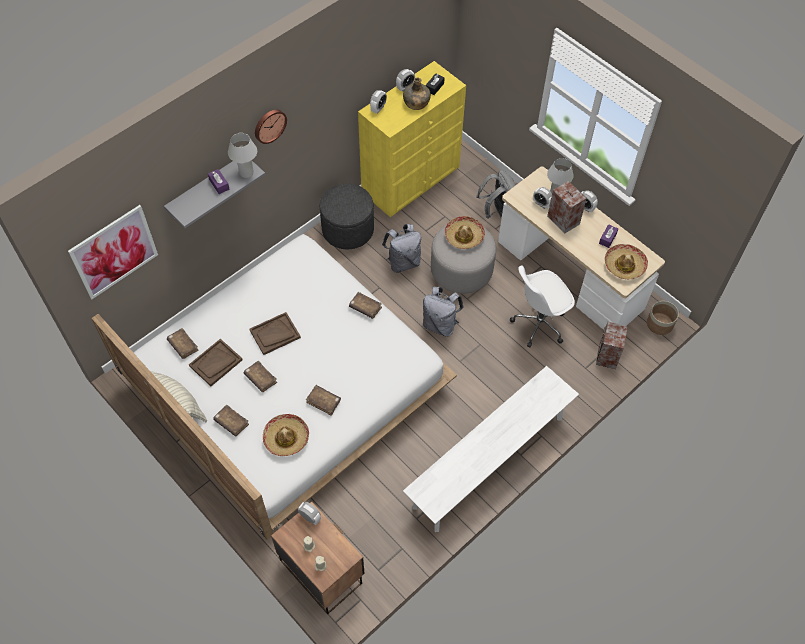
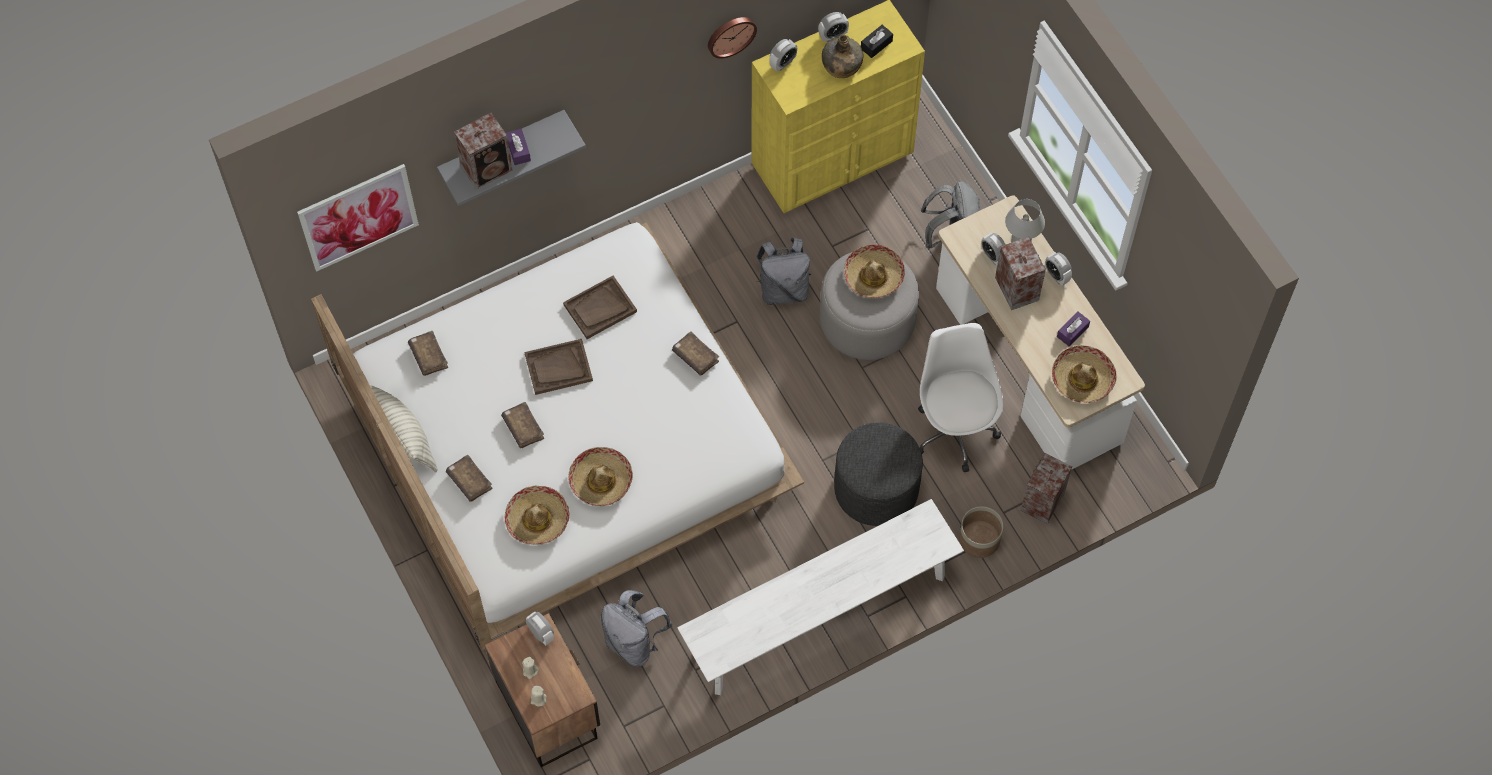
camera: 15 degrees right, 5 degrees up
(200, 199) = (488, 168): none -> speaker
(216, 363) = (467, 392): brown tray -> brown tray (600, 308)
(246, 173) = (560, 140): white table lamp -> none
(269, 125) = (607, 77): wall clock -> wall clock (730, 35)
(323, 402) = (601, 480): brown book -> hat
(348, 229) = (715, 219): grey ottoman -> grey ottoman (876, 488)
(440, 324) = (810, 398): grey backpack -> grey backpack (634, 642)
(537, 325) = (954, 432): white office chair -> white office chair turned 90 degrees clockwise
(659, 324) = (1138, 470): planter -> planter (979, 539)

